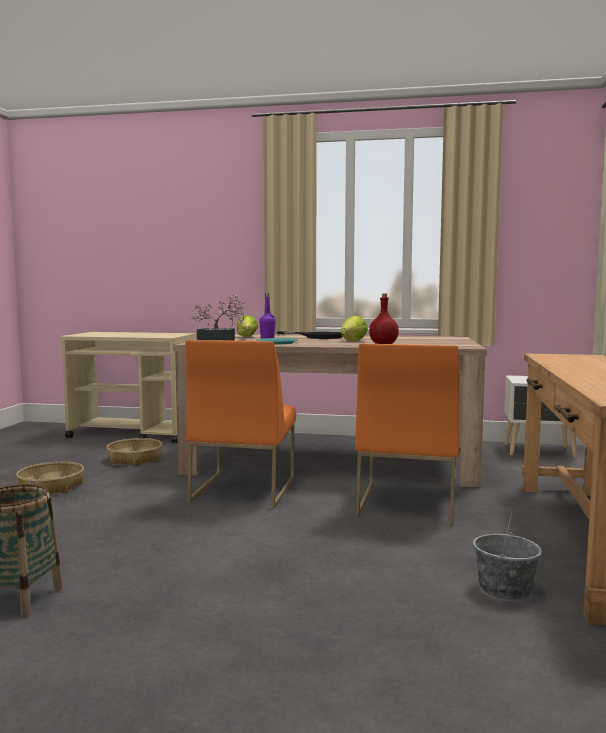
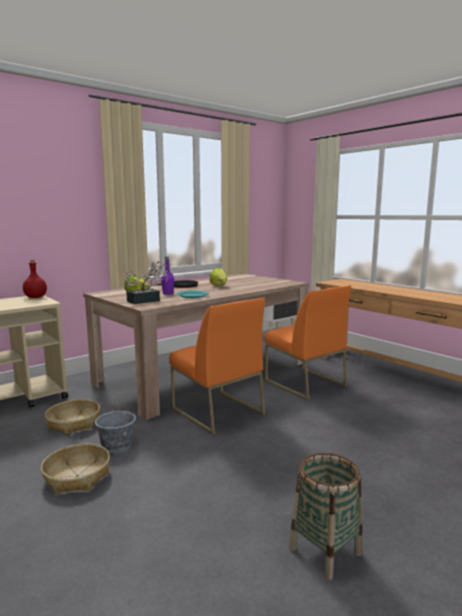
camera: 50 degrees left, 5 degrees up
(383, 344) = (253, 287): red bottle -> red bottle (36, 297)
(505, 588) = (429, 406): grey bucket -> grey bucket (117, 443)

